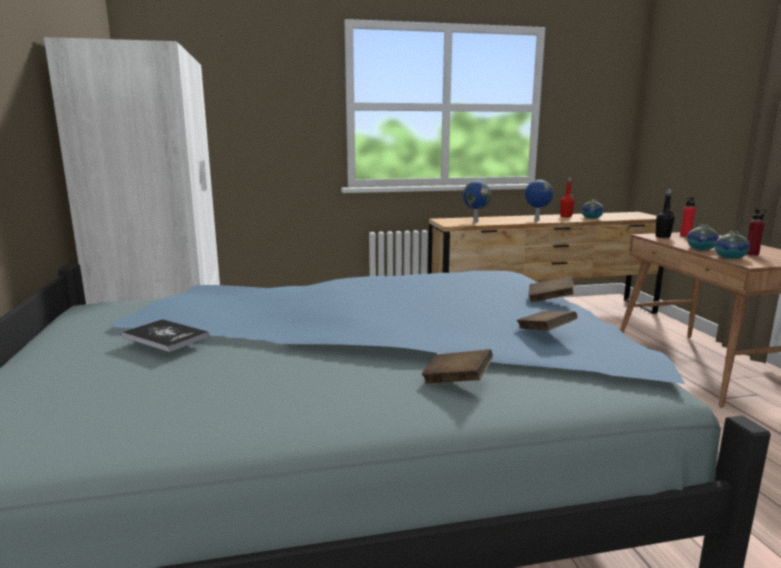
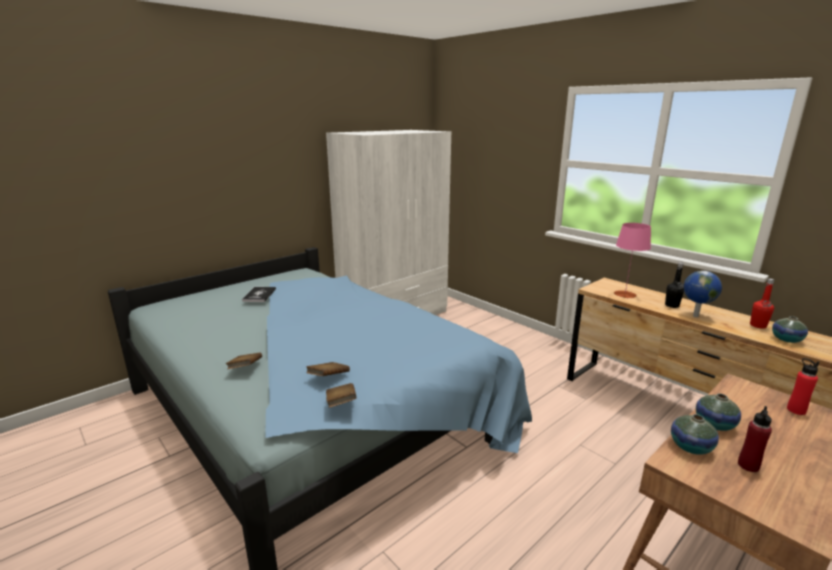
camera: 60 degrees right, 5 degrees up
(475, 222) = (625, 294): globe -> pink table lamp
(550, 300) = (410, 369): brown book -> brown book (341, 404)
(662, 237) = (748, 394): black bottle -> black bottle (672, 305)

